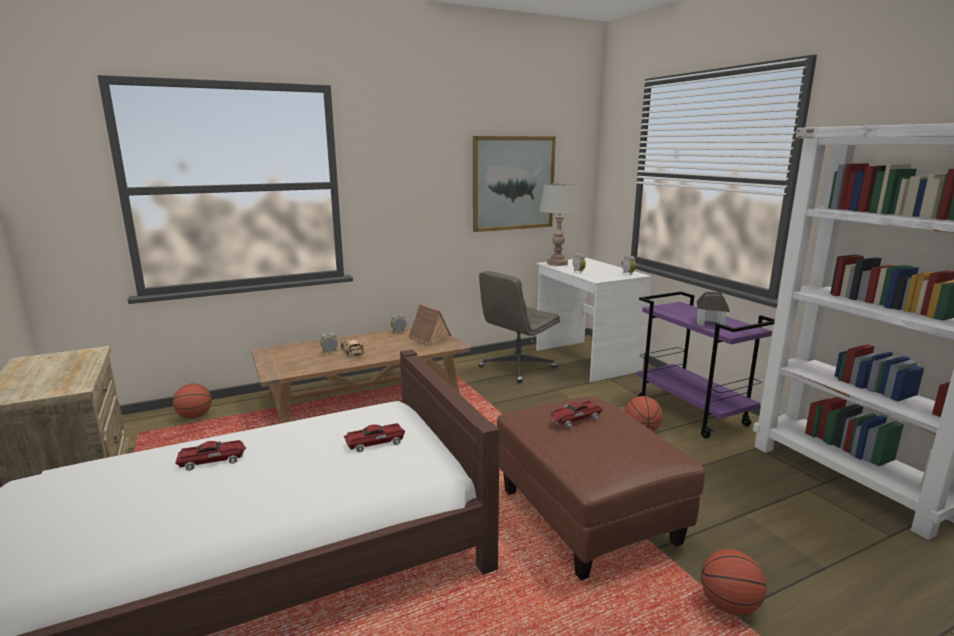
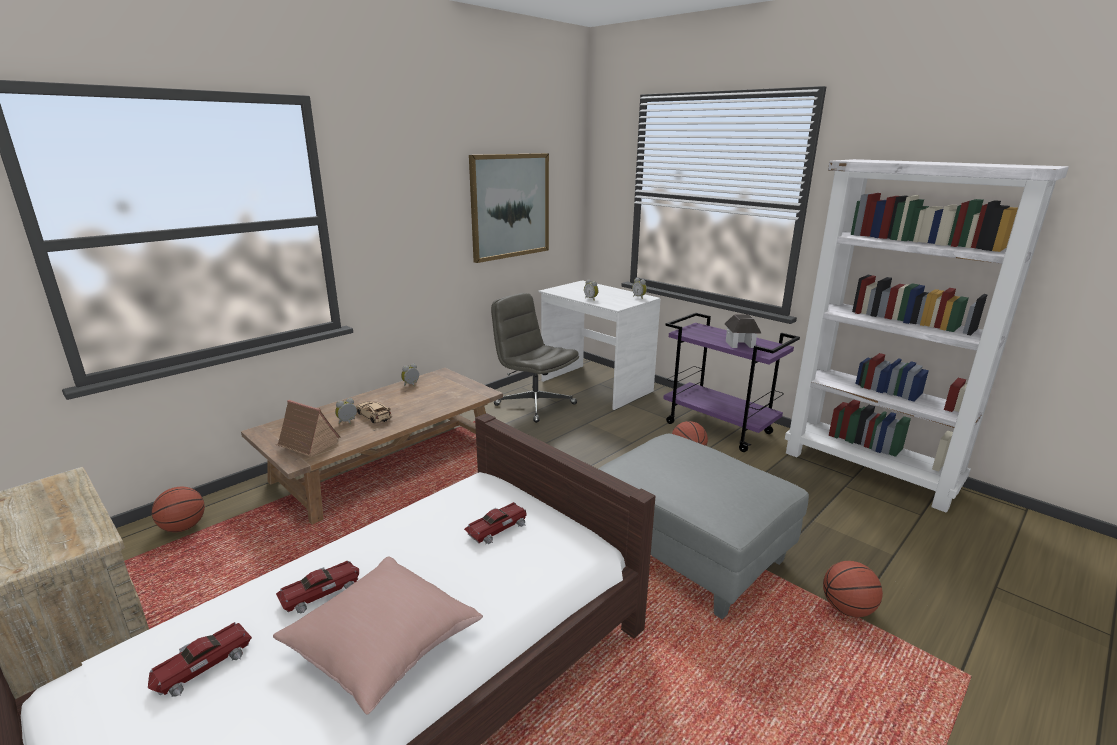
camera: 20 degrees left, 5 degrees up
(225, 504) = (382, 645): none -> pink pillow
(428, 338) = (450, 387): toy house -> toy house (308, 444)
(517, 368) = (534, 404): grey office chair -> grey office chair turned 105 degrees clockwise
(557, 263) = (560, 290): grey table lamp -> none
(575, 419) = (676, 463): toy car -> toy car (202, 666)
(588, 517) = (691, 553): brown ottoman -> grey ottoman

